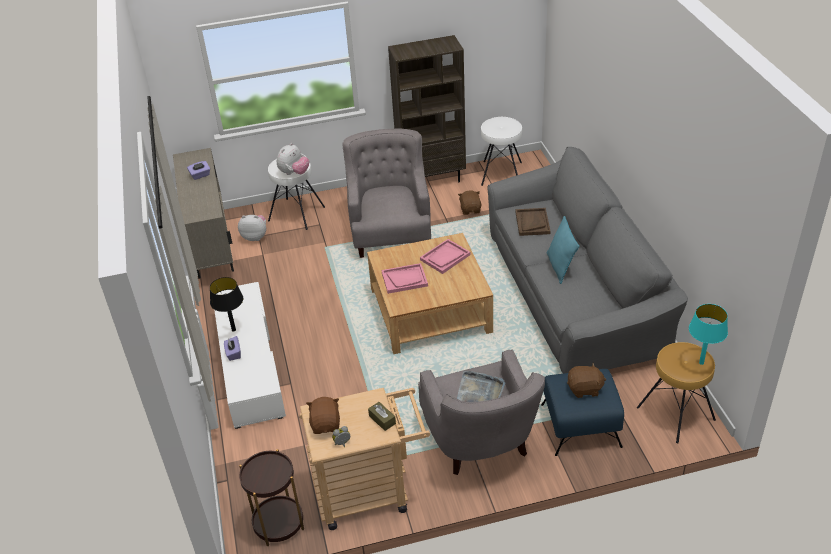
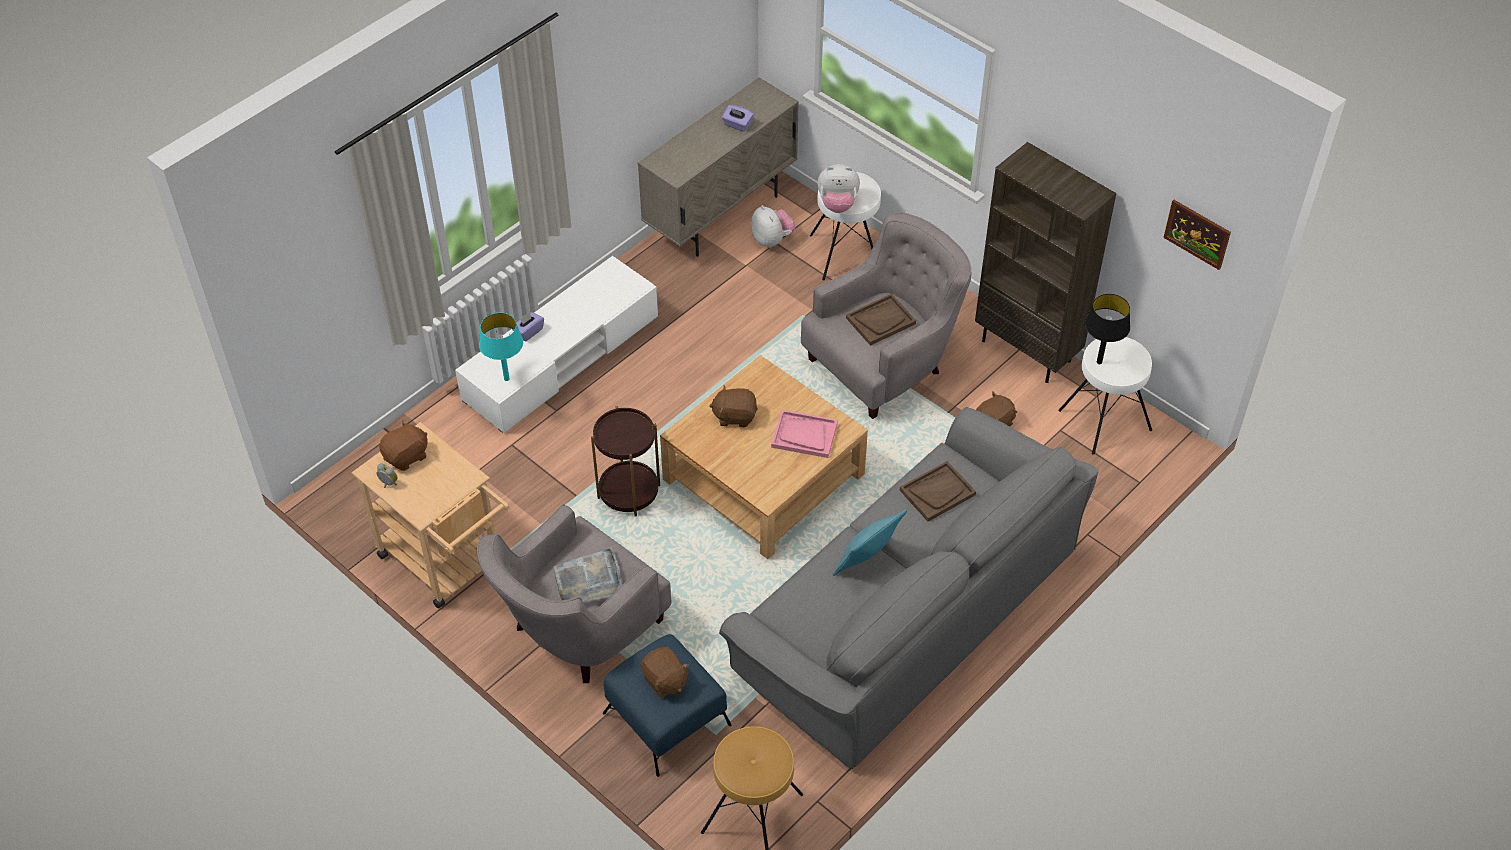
camera: 55 degrees right, 10 degrees up
(234, 330) = (564, 311): black table lamp -> black table lamp (1099, 362)
(278, 523) = (362, 508): brown side table -> brown side table (629, 492)
(382, 420) = (439, 499): brown tissue box -> none
(387, 198) = (880, 321): none -> brown tray
(404, 279) = (734, 416): pink tray -> brown plush toy
(508, 23) = (1197, 234): none -> picture
(701, 362) = (759, 778): turquoise table lamp -> turquoise table lamp (506, 378)

